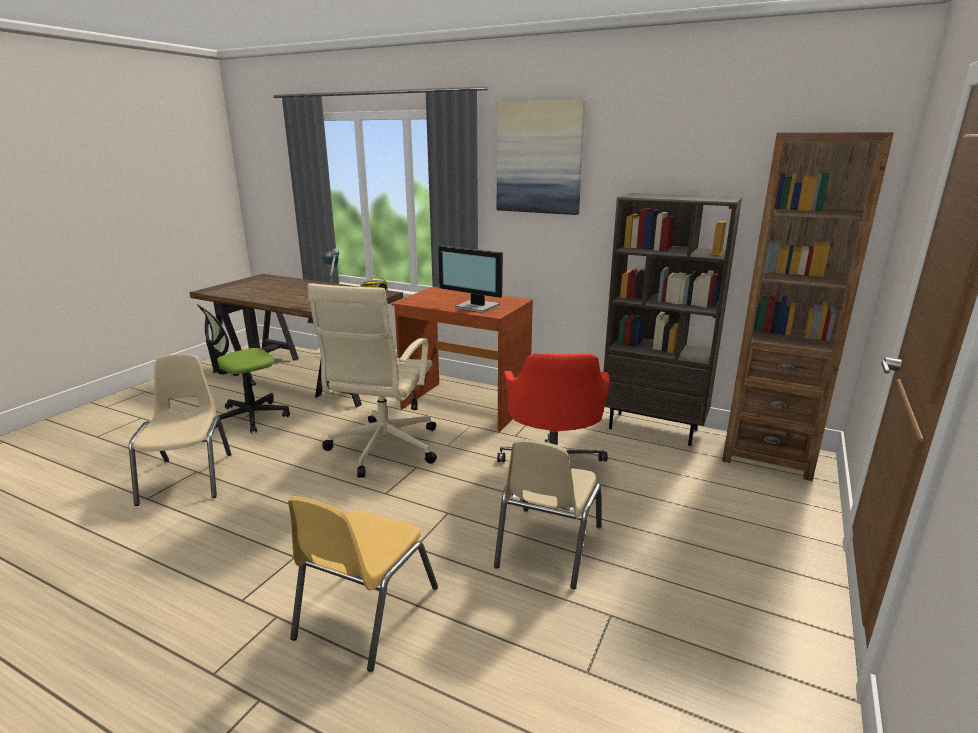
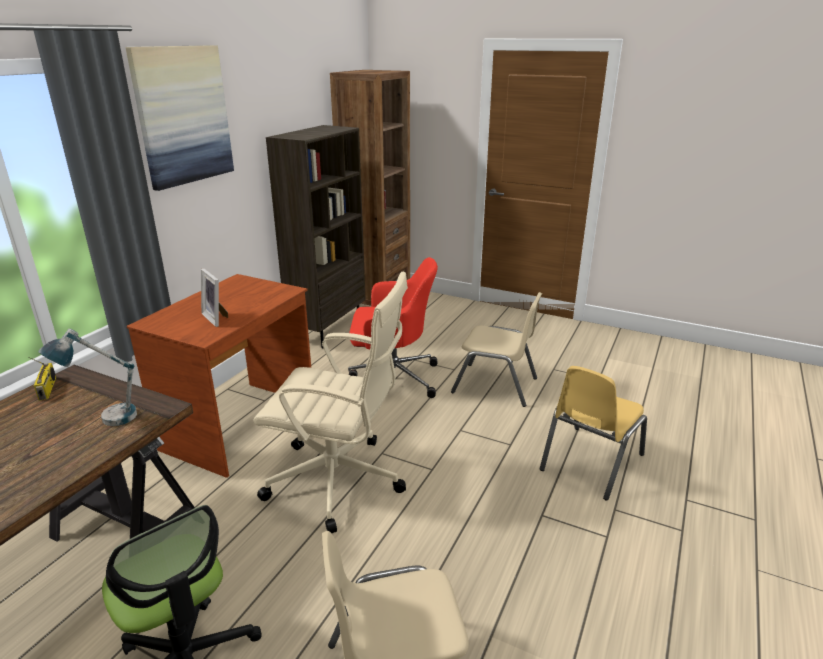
camera: 90 degrees left, 5 degrees up
(365, 612) = (590, 462): yellow chair -> yellow chair turned 105 degrees clockwise
(438, 301) = (217, 318): none -> picture frame
(477, 307) = (257, 297): monitor -> none

